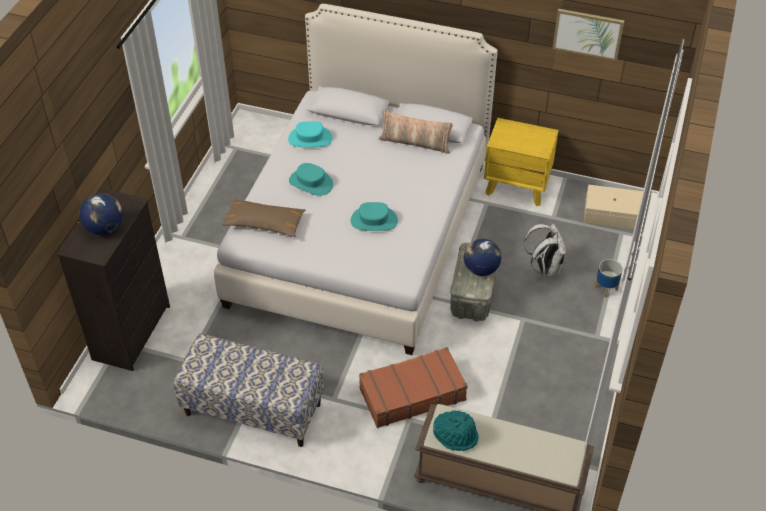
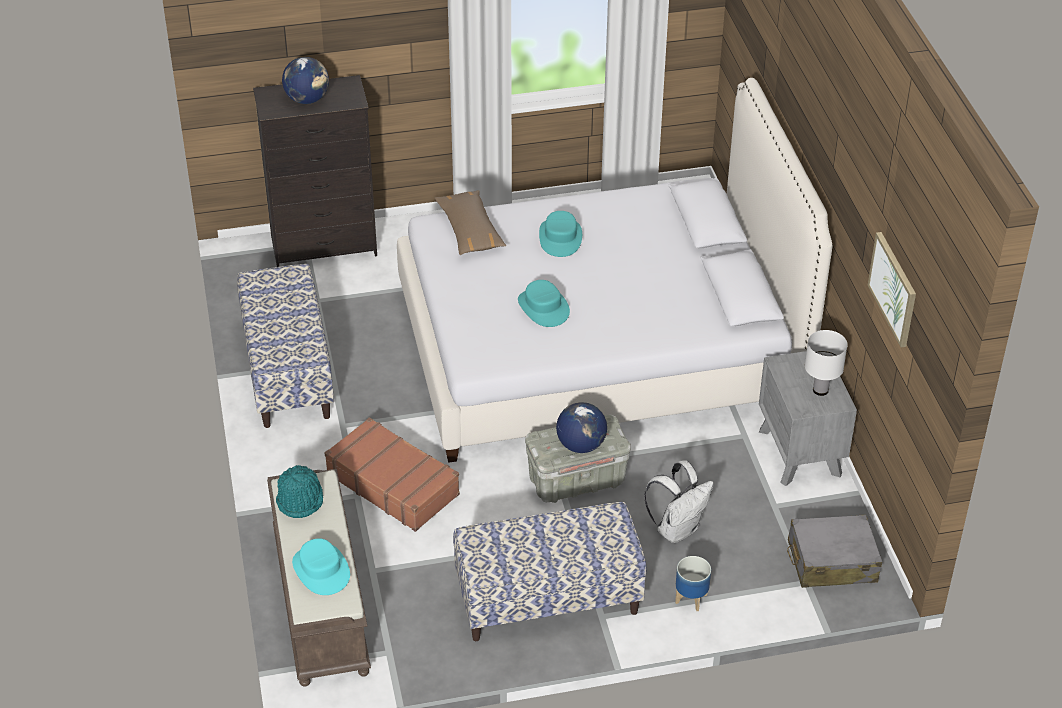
camera: 60 degrees right, 5 degrees down
(310, 139) = (630, 210): turquoise hat -> turquoise hat (321, 570)
(415, 143) = (701, 291): pillow -> none
(517, 186) = (800, 452): yellow nightstand -> grey nightstand
(532, 136) = (820, 390): none -> white table lamp
(568, 357) = (548, 600): none -> bench
(612, 214) = (831, 562): beige storage box -> grey suitcase

